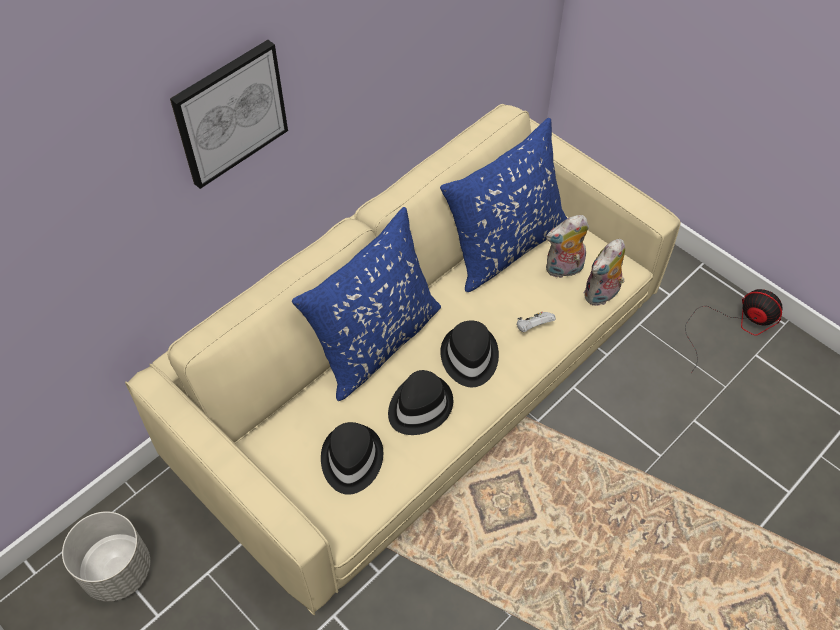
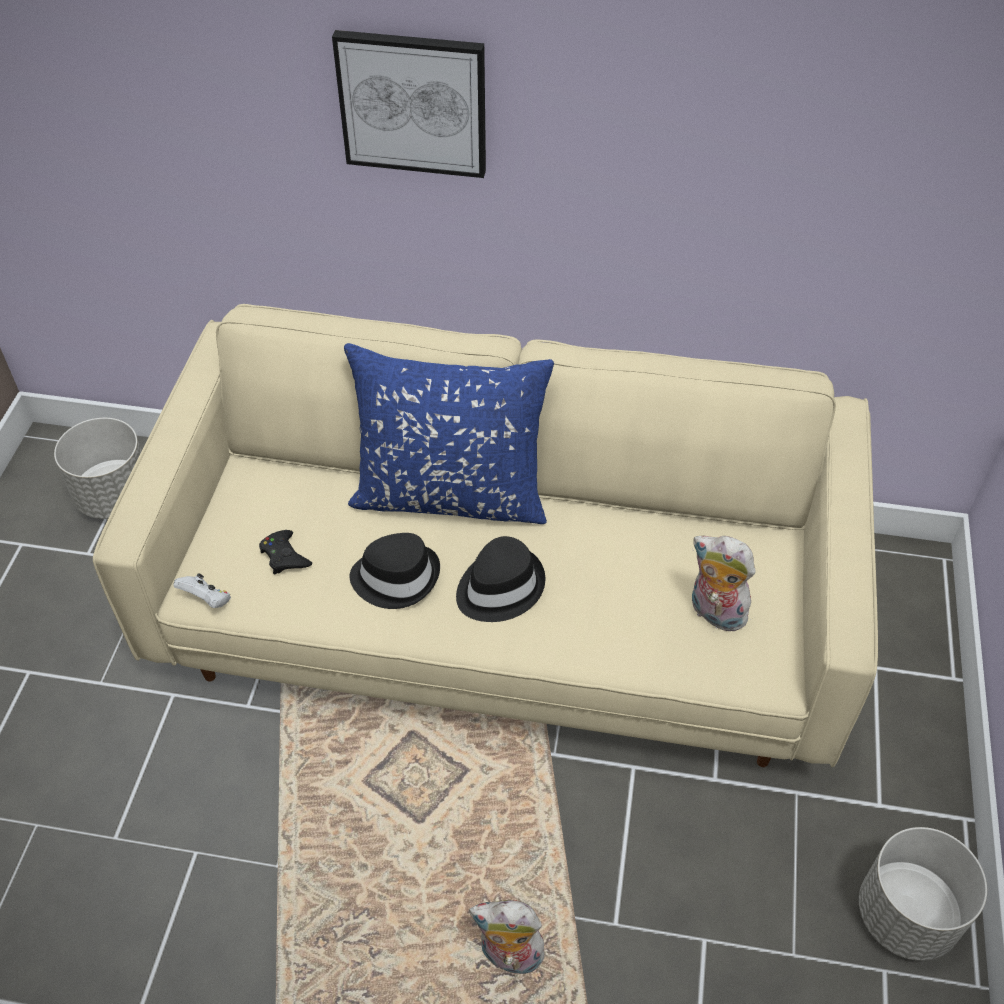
camera: 55 degrees right, 5 degrees down
(351, 460) = (284, 556): black hat -> black game controller
(504, 245) = (693, 536): blue pillow -> none
(533, 327) = (596, 626): white game controller -> white game controller (207, 600)
(602, 295) = (712, 673): plush toy -> plush toy (509, 956)
(734, 326) = (906, 916): fan -> grey planter

